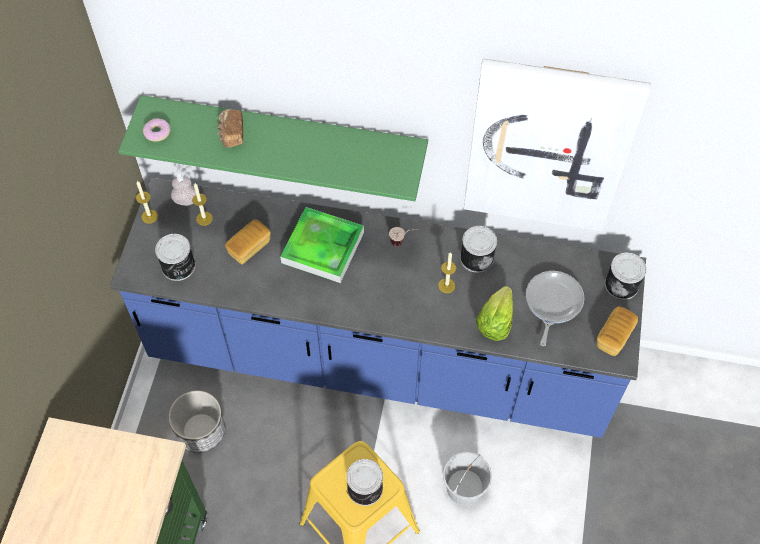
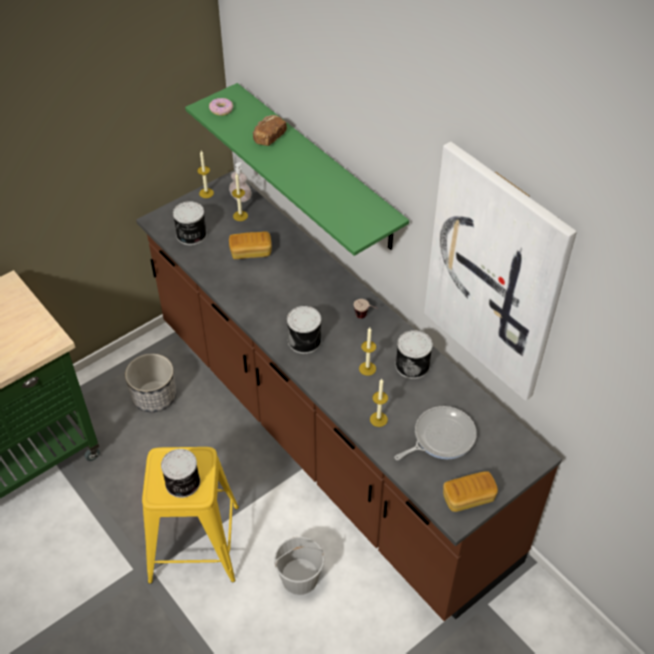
camera: 40 degrees right, 10 degrees down
(323, 247) = (302, 284): tray -> none
(380, 360) = (327, 438): blue counter -> brown counter
(495, 322) = (378, 419): lettuce -> candle
(622, 284) = (518, 464): can -> can (305, 340)

